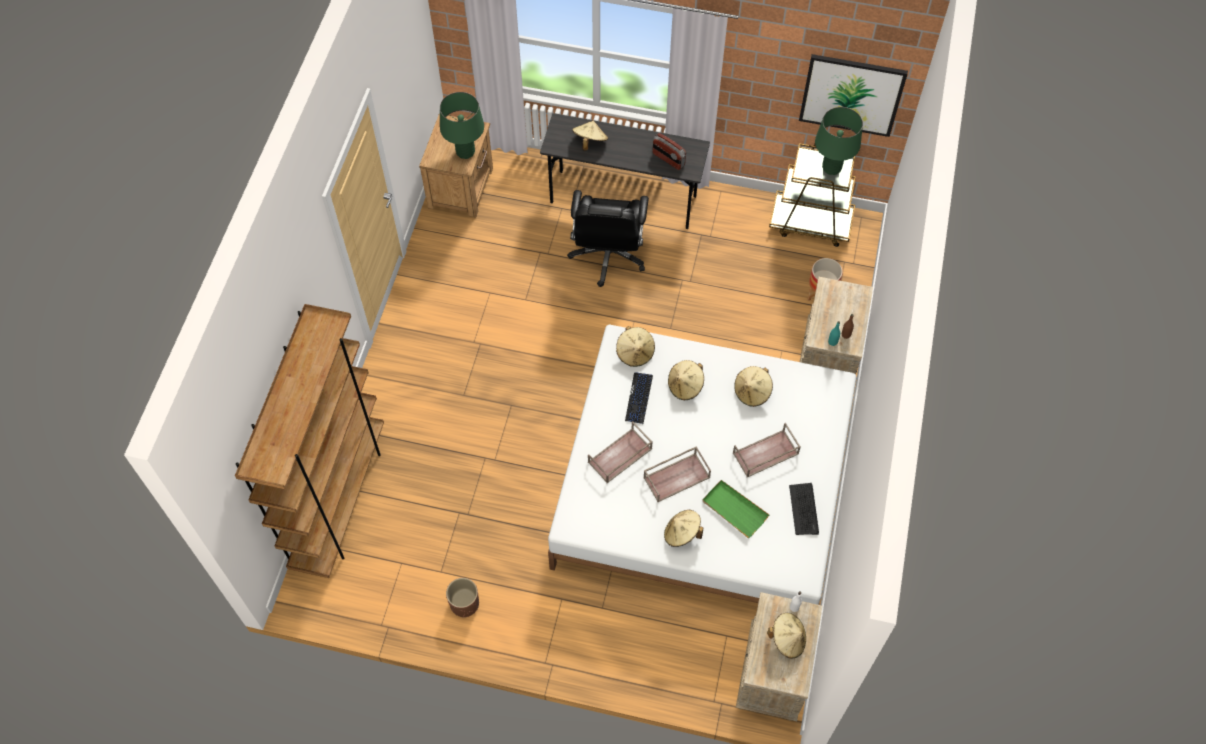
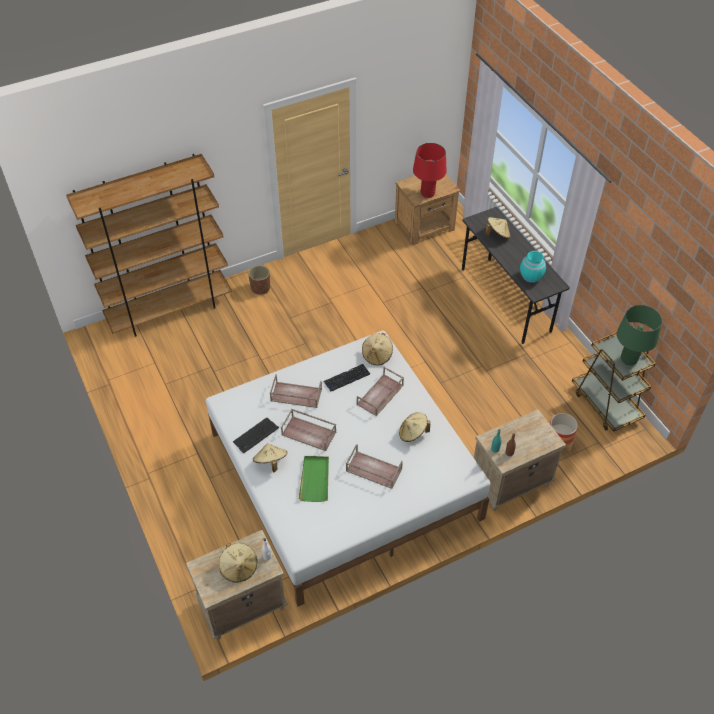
camera: 50 degrees right, 10 degrees down
(464, 604) = (153, 408): brown planter -> brown planter (260, 288)
(465, 152) = (428, 193): green table lamp -> red table lamp
(608, 256) = (457, 319): black office chair -> none
(668, 159) = (530, 277): radio -> turquoise vase
(685, 386) = (380, 395): beige hat -> brown tray
(804, 509) = (352, 519): keyboard -> keyboard (256, 435)
(851, 94) = (668, 306): picture -> none

